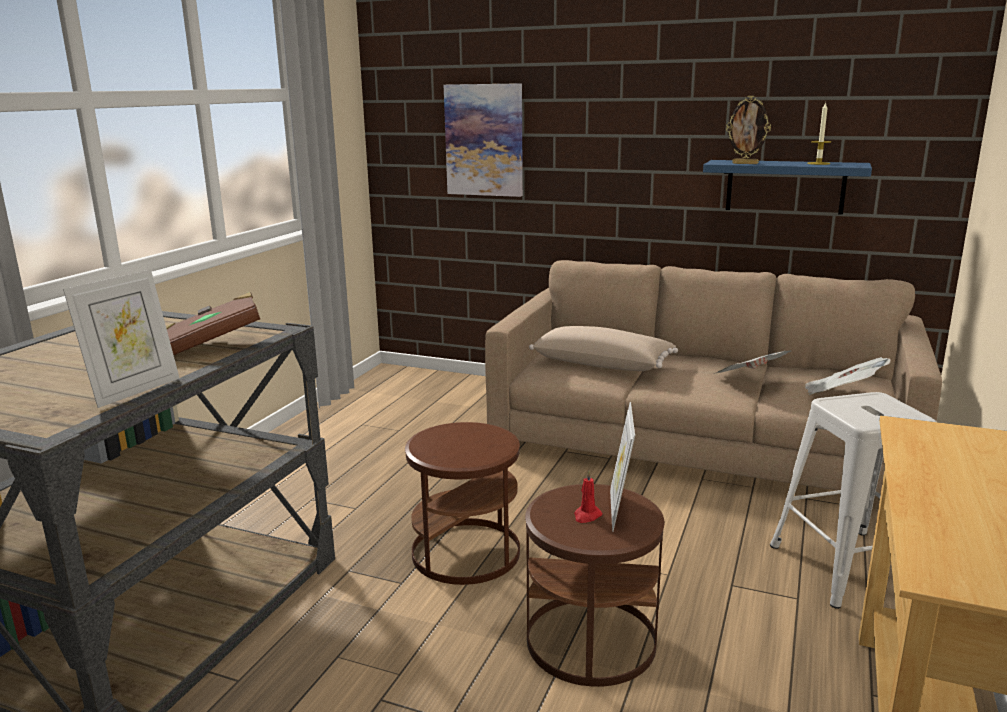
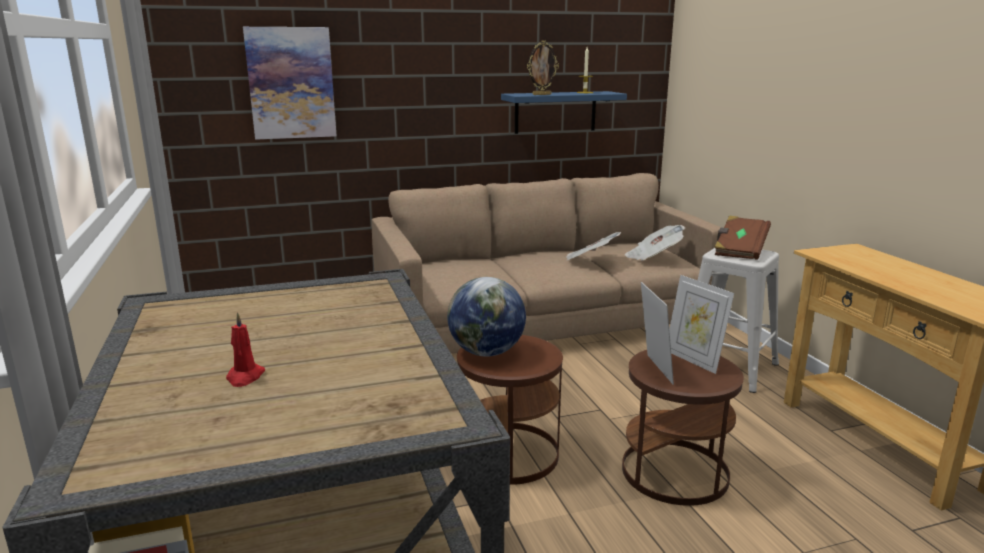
camera: 40 degrees left, 0 degrees up
(134, 390) = (416, 361): picture frame -> picture frame (653, 369)
(211, 345) = (356, 307): brown book -> brown book (739, 250)
(444, 436) = (486, 352): none -> globe
(587, 516) = (684, 370): red candle -> red candle (245, 377)
(603, 364) = (477, 272): beige pillow -> none

